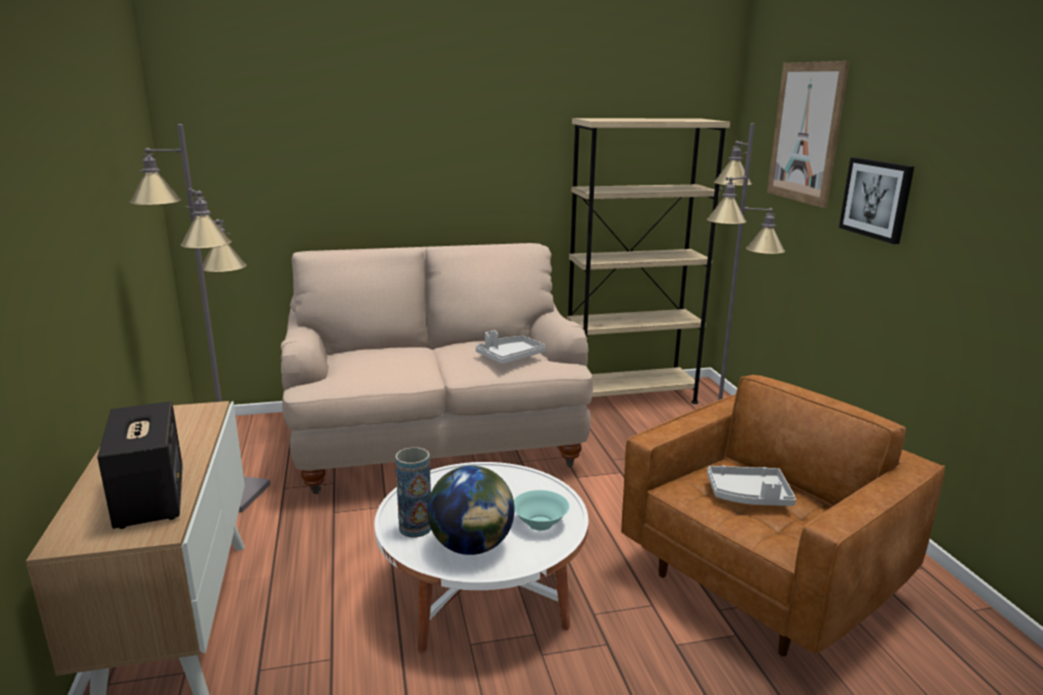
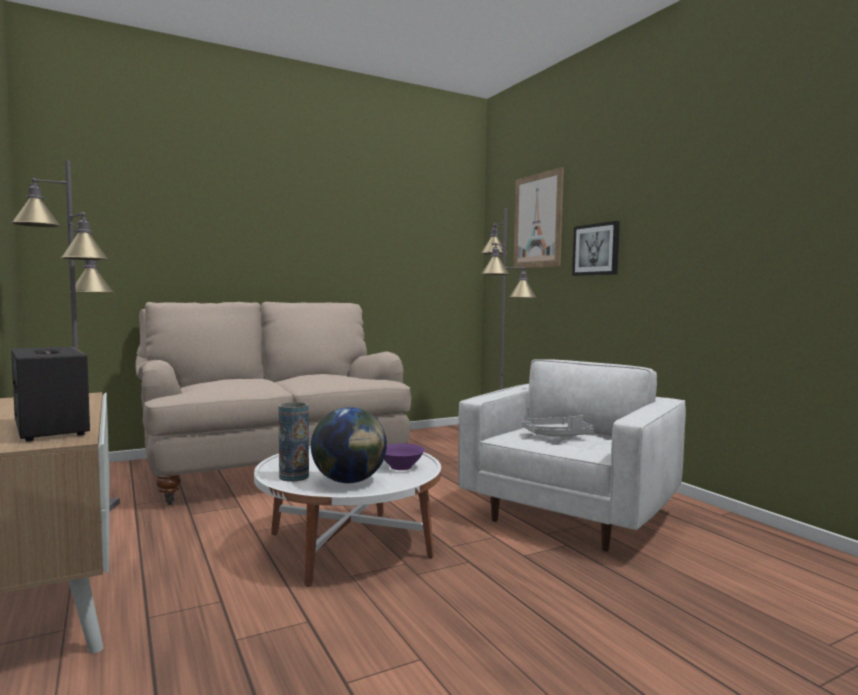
camera: 15 degrees left, 15 degrees down
(510, 357) = (342, 376): grey tray -> none
(540, 523) = (401, 467): turquoise bowl -> purple bowl
(630, 397) = (425, 435): beige bookcase -> none
(762, 582) = (571, 516): brown armchair -> white armchair

